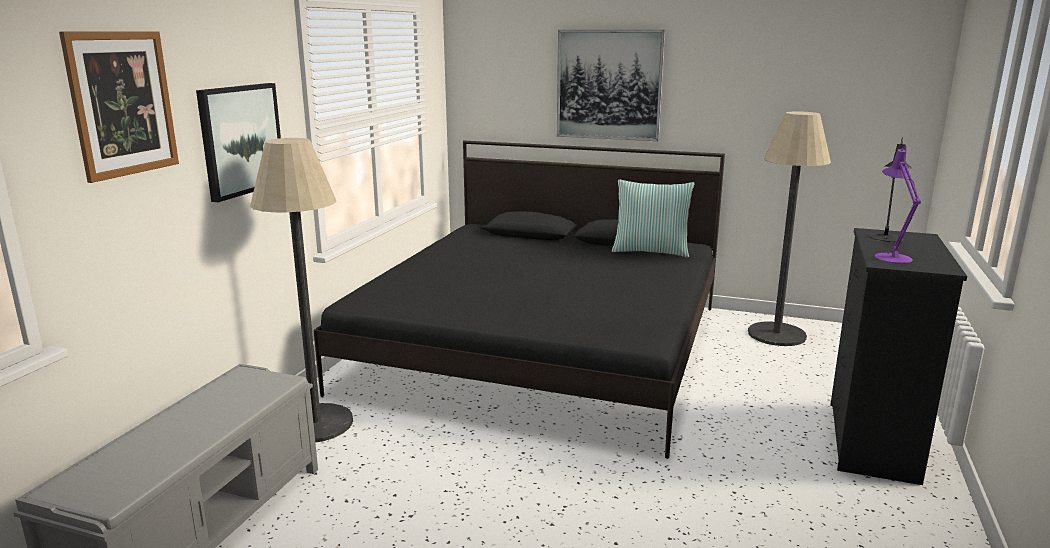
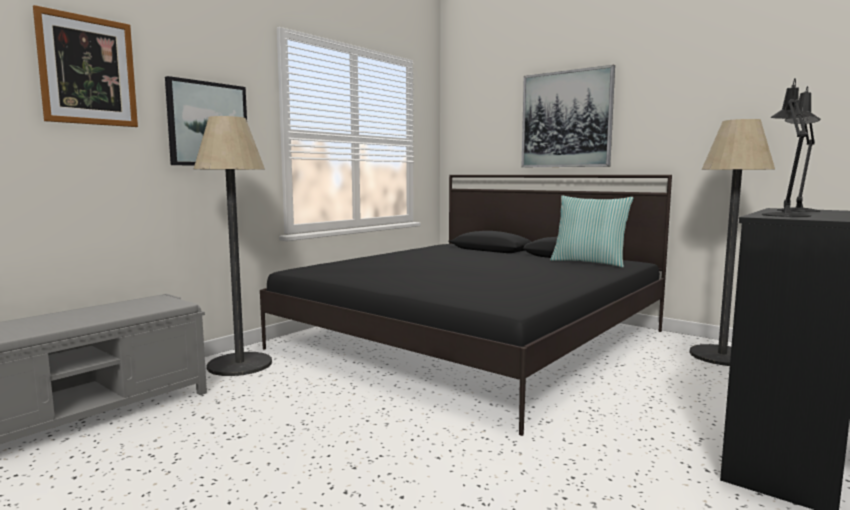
camera: 20 degrees right, 10 degrees down
(891, 256) = (784, 215): purple table lamp -> black table lamp

